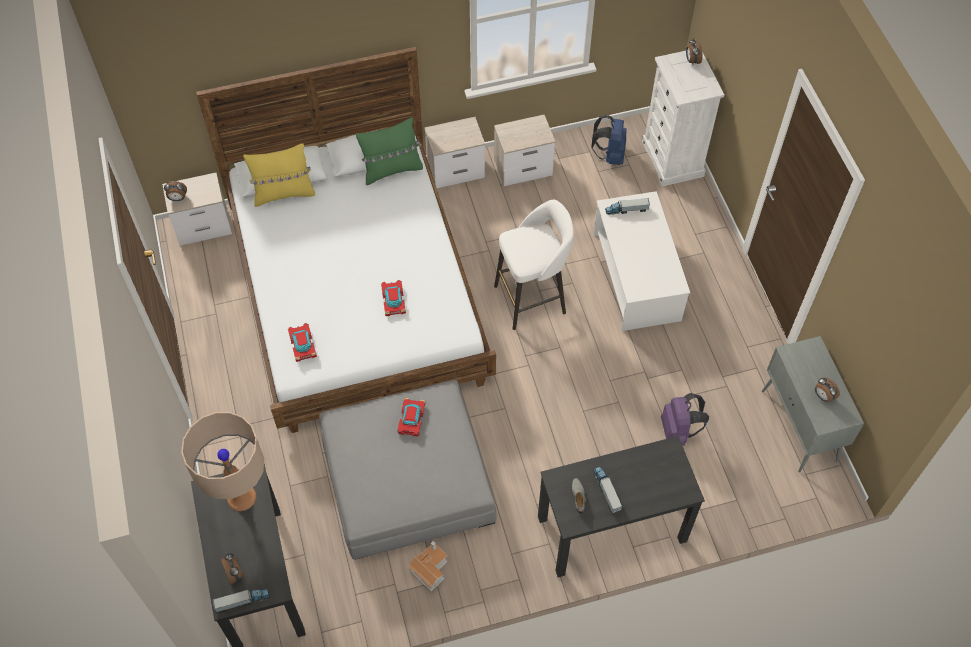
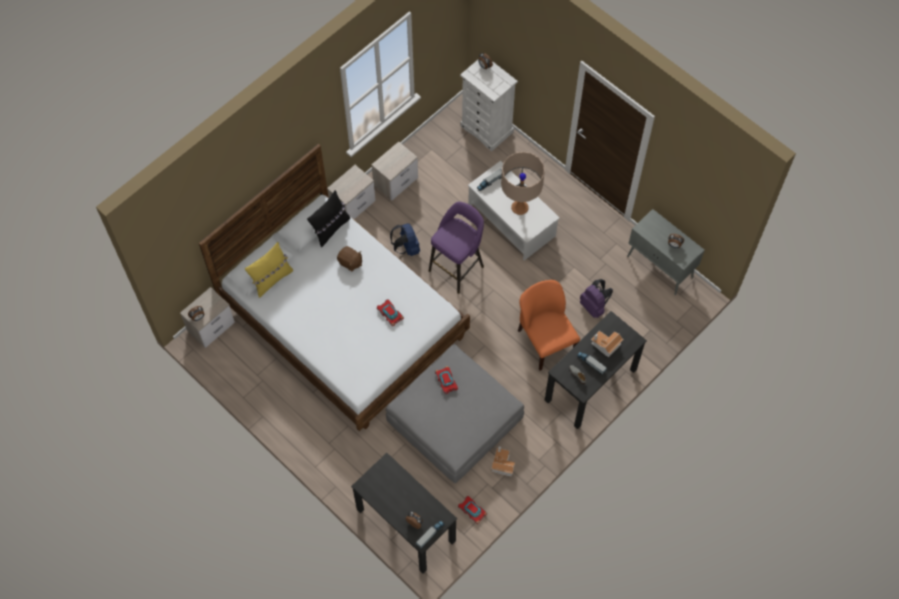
camera: 30 degrees left, 5 degrees up
(241, 497) = (387, 478): beige table lamp -> beige table lamp (519, 207)
(303, 344) = (354, 370): toy car -> toy car (472, 510)
(388, 218) = (350, 262): none -> brown plush toy
(392, 170) = (330, 229): green pillow -> black pillow
(532, 299) = (457, 268): white stool -> purple stool
(586, 443) = (545, 341): none -> orange chair
(609, 155) = (446, 145): blue backpack -> blue backpack (406, 248)
(641, 477) = (605, 345): none -> toy house

